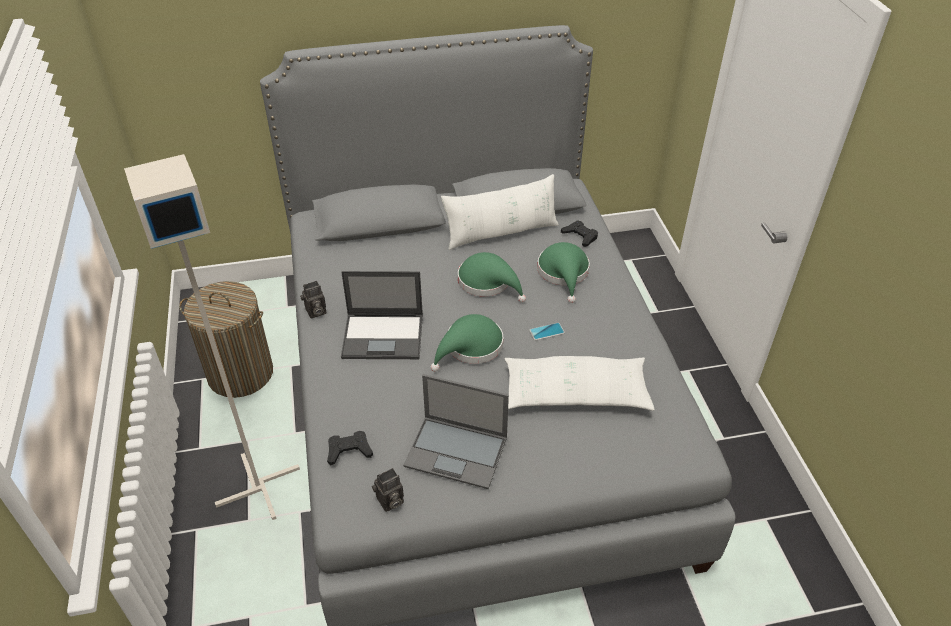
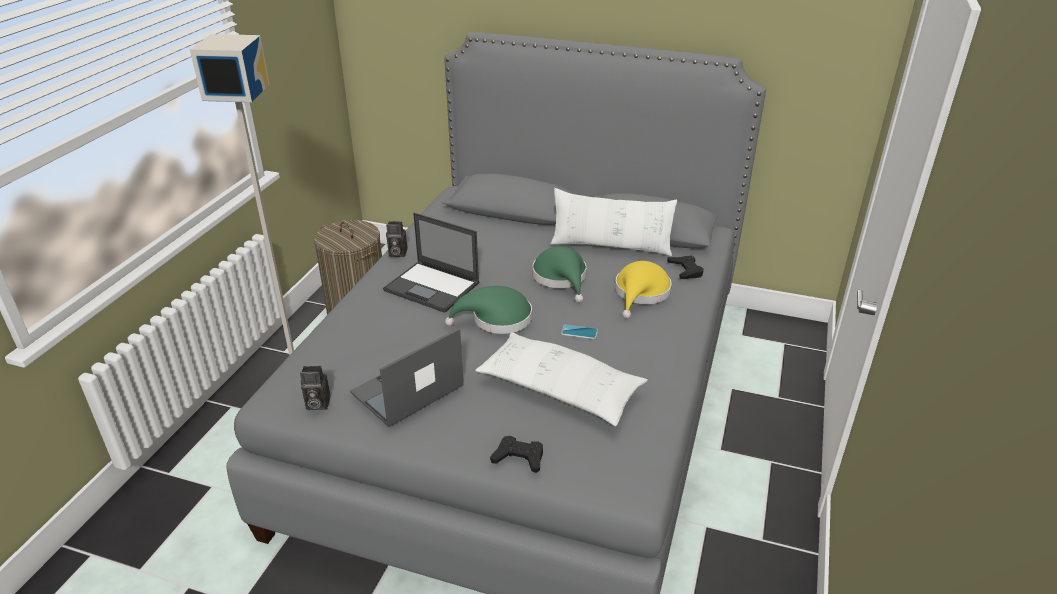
camera: 30 degrees right, 10 degrees down
(349, 450) = (323, 355): black game controller -> black game controller (519, 458)
(457, 451) = (406, 390): laptop -> laptop turned 90 degrees clockwise
(564, 273) = (641, 293): green hat -> yellow hat

